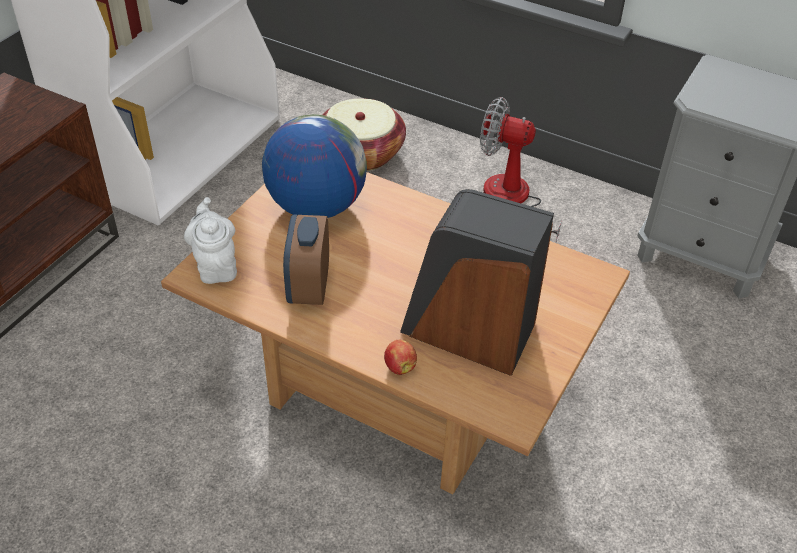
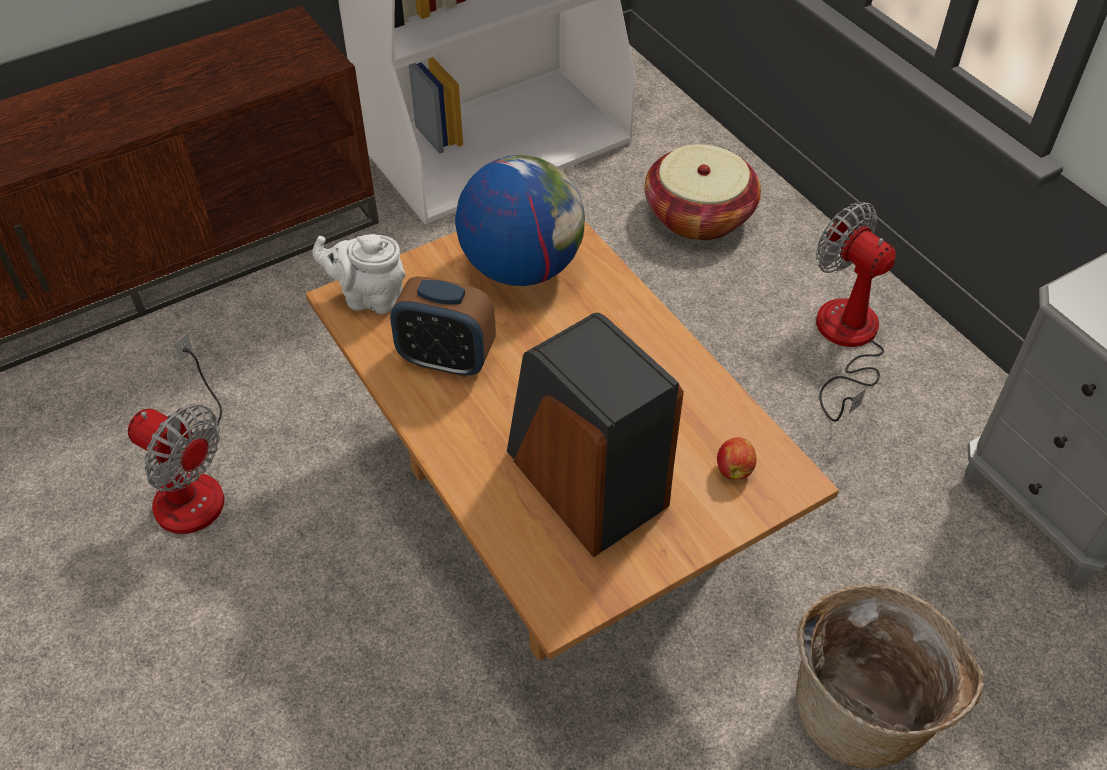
camera: 30 degrees right, 5 degrees up
(90, 487) = (191, 482): none -> fan
(215, 266) = (369, 297): white teapot -> white teapot turned 90 degrees counterclockwise
(308, 287) = (446, 359): alarm clock -> alarm clock turned 105 degrees counterclockwise
(399, 366) = (477, 491): apple -> apple (734, 469)
(678, 427) = (865, 710): none -> basket

